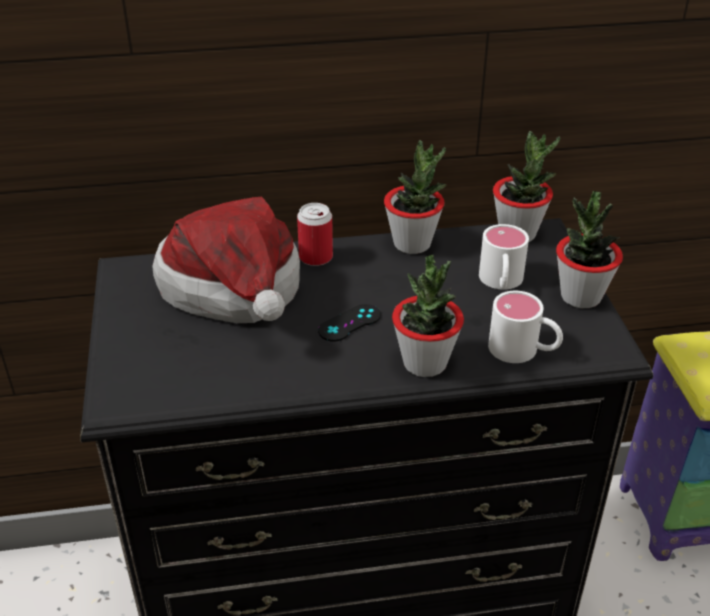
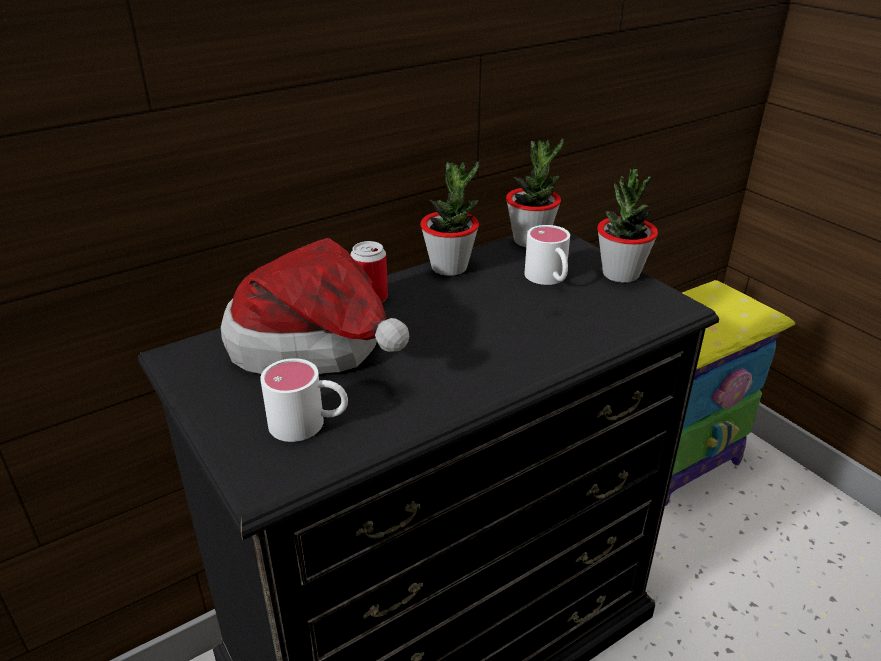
camera: 25 degrees left, 5 degrees down
(349, 323) = (447, 343): black game controller -> none
(425, 363) = (542, 358): potted plant -> none
(523, 350) = (613, 325): white mug -> white mug (309, 423)

